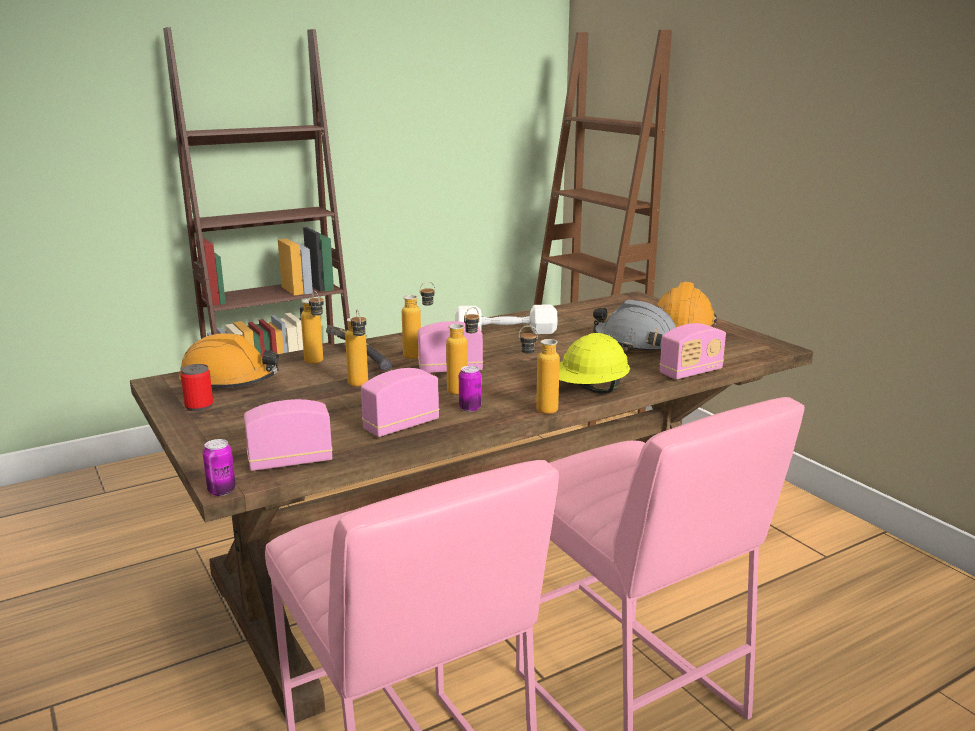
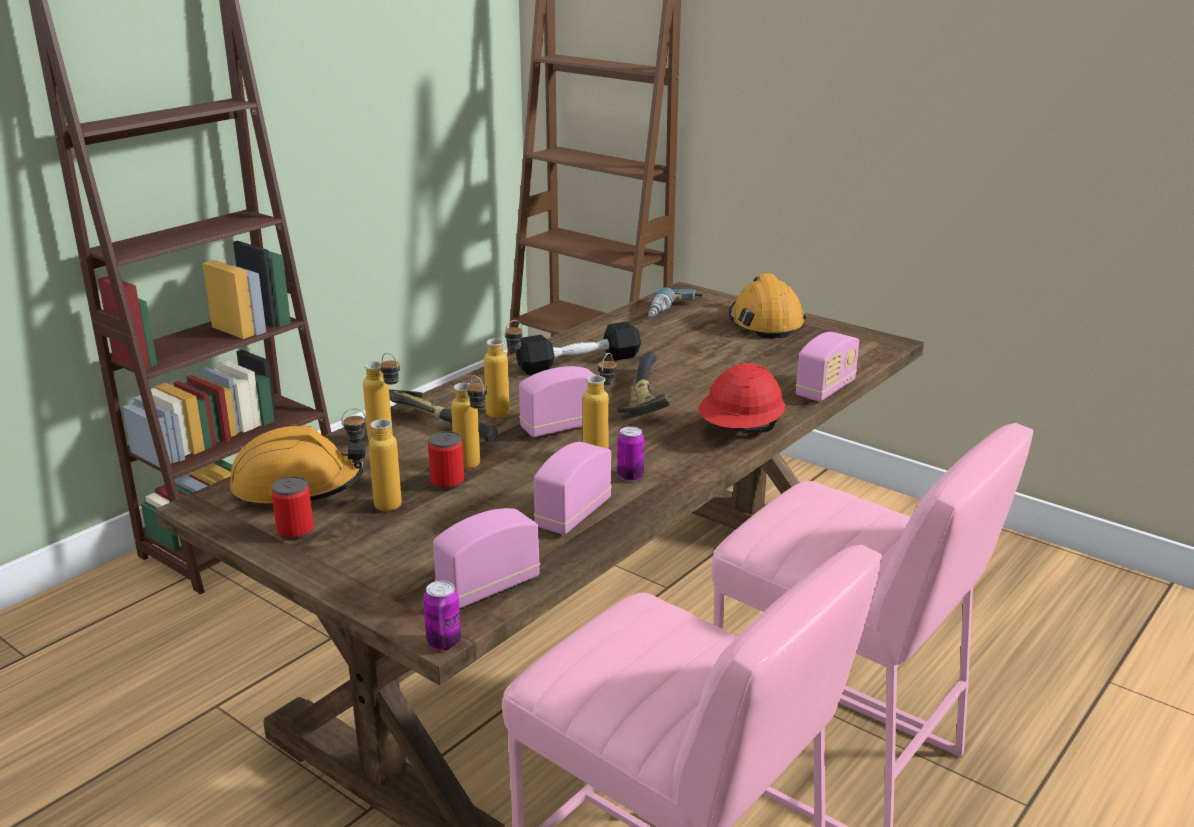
camera: 20 degrees left, 5 degrees up
(332, 393) = (447, 483): none -> can
(505, 332) = (578, 362): white dumbbell -> black dumbbell
(531, 359) = (642, 398): none -> hammer
(537, 410) = (706, 466): bottle -> bottle (376, 507)
(590, 391) = (741, 431): yellow hard hat -> red hard hat
(612, 309) = (673, 312): none -> power drill
(635, 343) = (736, 357): grey hard hat -> none

